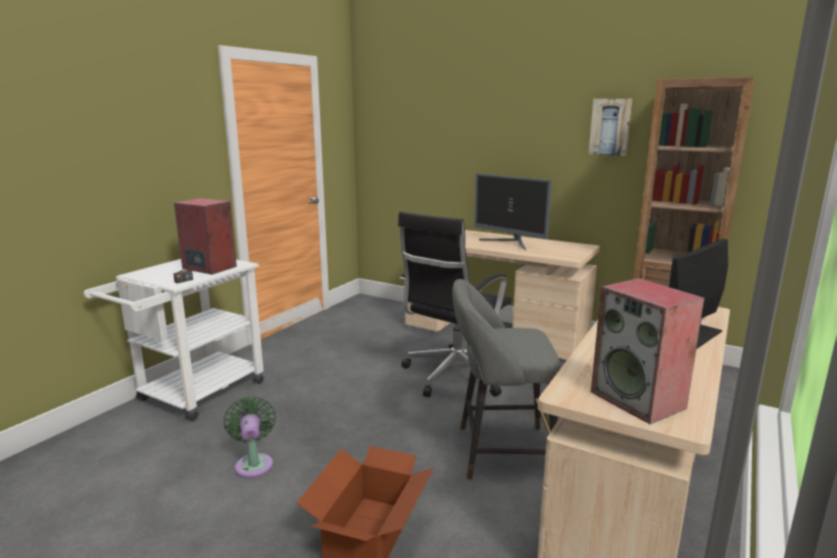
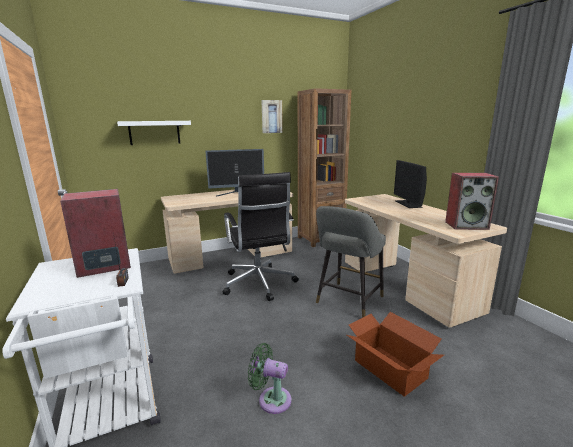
camera: 55 degrees left, 0 degrees up
(439, 143) = (154, 132): none -> white shelf

